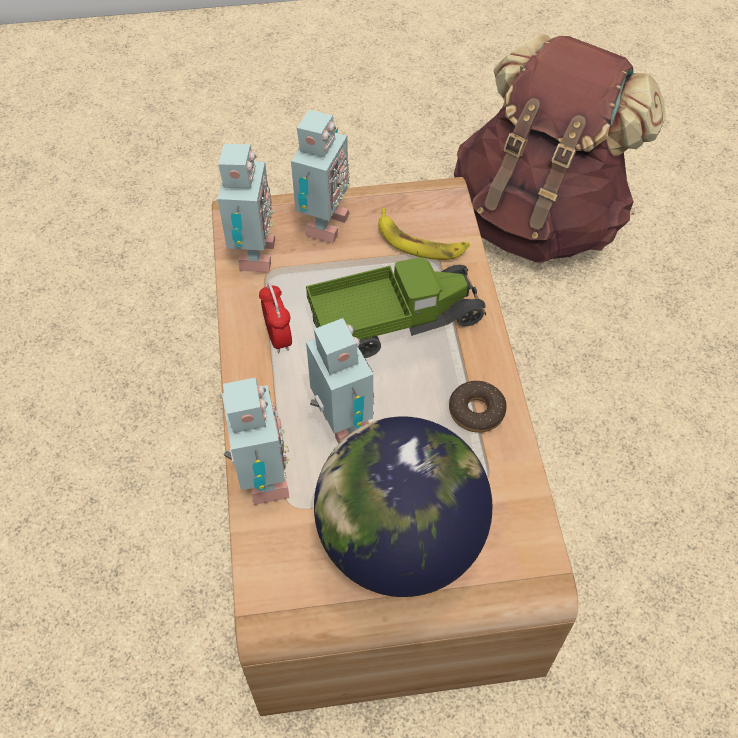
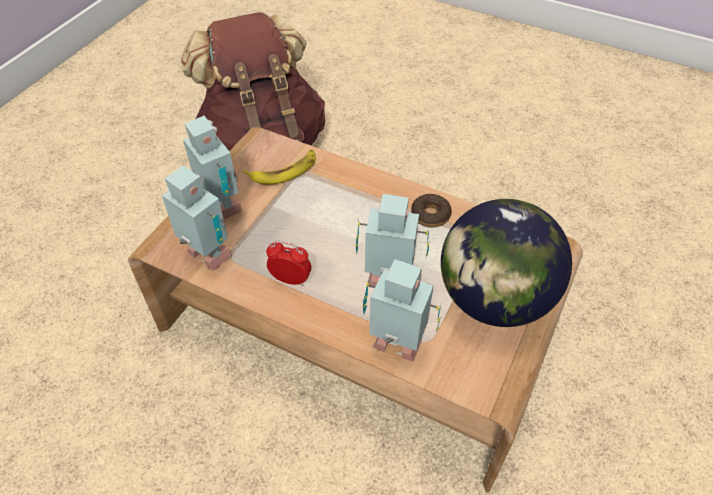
camera: 55 degrees left, 5 degrees down
(394, 321) = (333, 215): toy truck -> none

